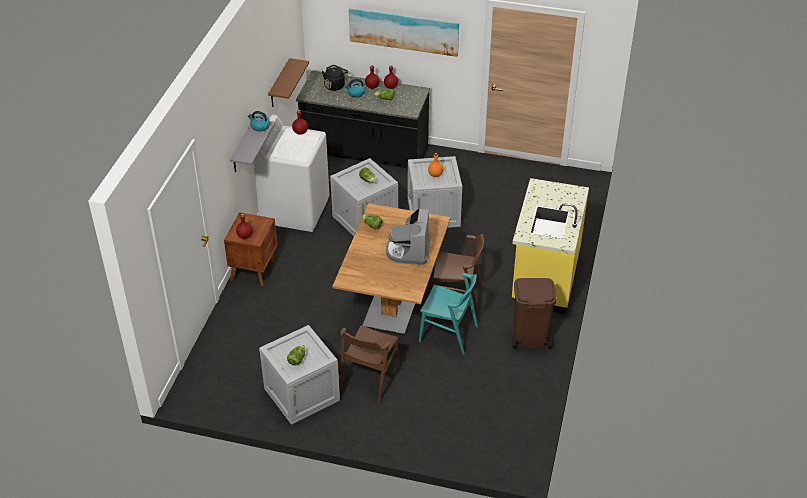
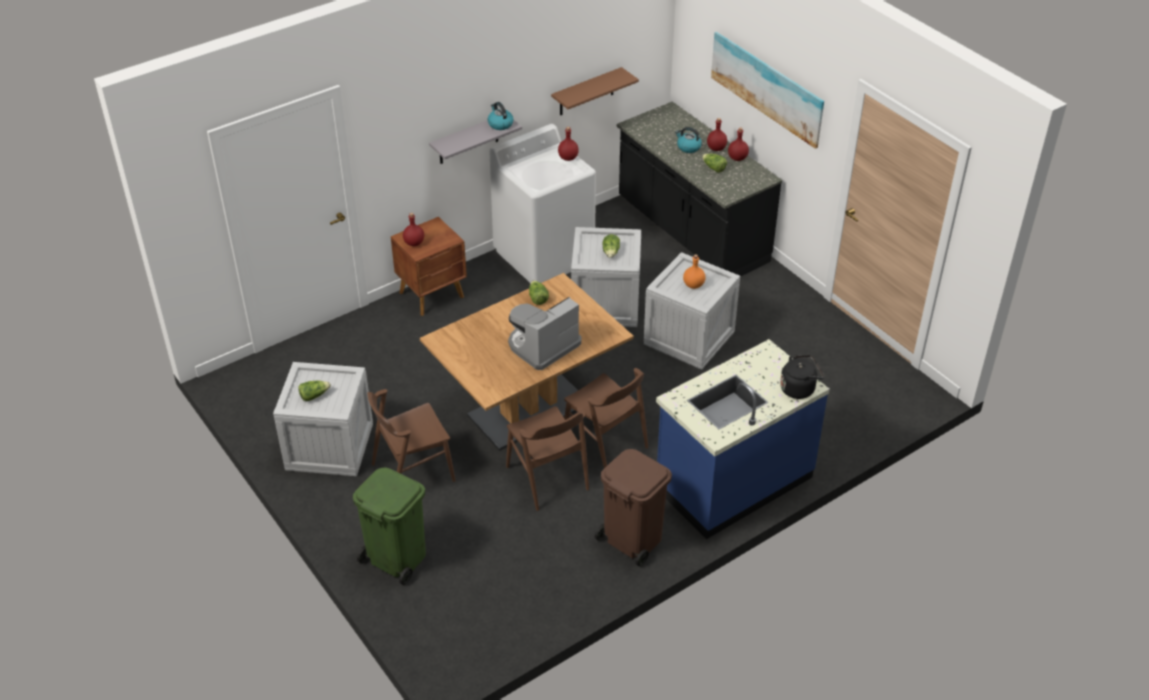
camera: 40 degrees right, 0 degrees up
(335, 85) = (676, 128): black kettle -> black kettle (799, 388)
(418, 429) = (396, 557): none -> green trash can
(448, 333) = (547, 478): turquoise chair -> brown chair
(544, 276) = (733, 481): yellow counter -> blue counter

